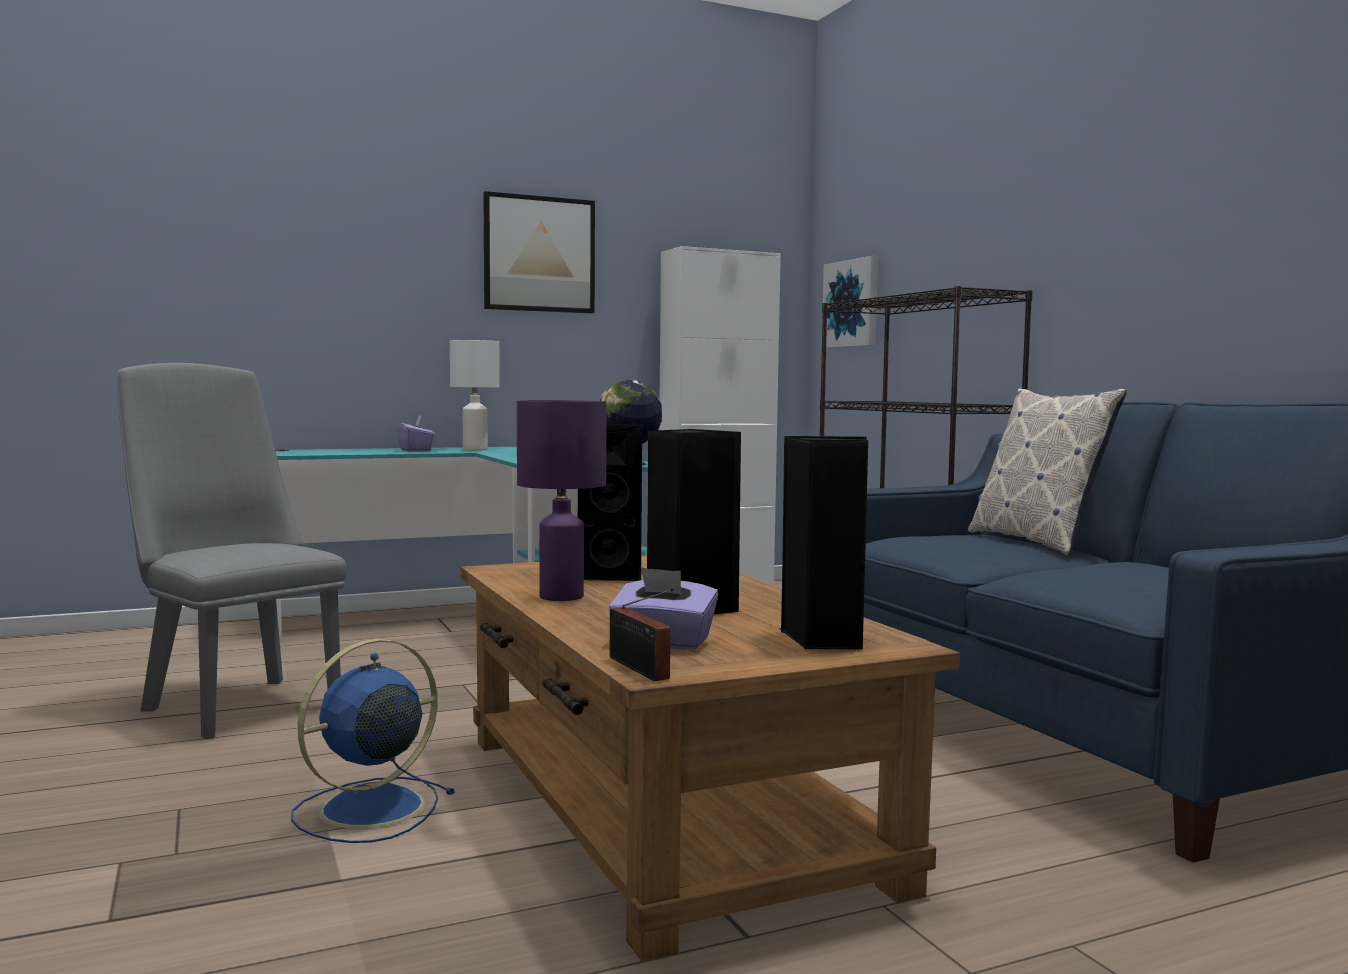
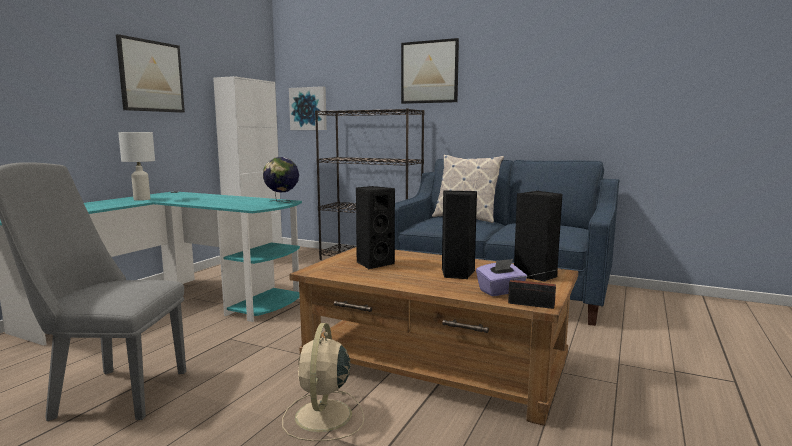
camera: 40 degrees left, 5 degrees up
(368, 809) = (323, 417): blue fan -> beige fan
(416, 450) = (108, 204): purple tissue box -> none
(562, 596) = (393, 279): purple table lamp -> none
(1049, 202) = (429, 72): none -> picture

